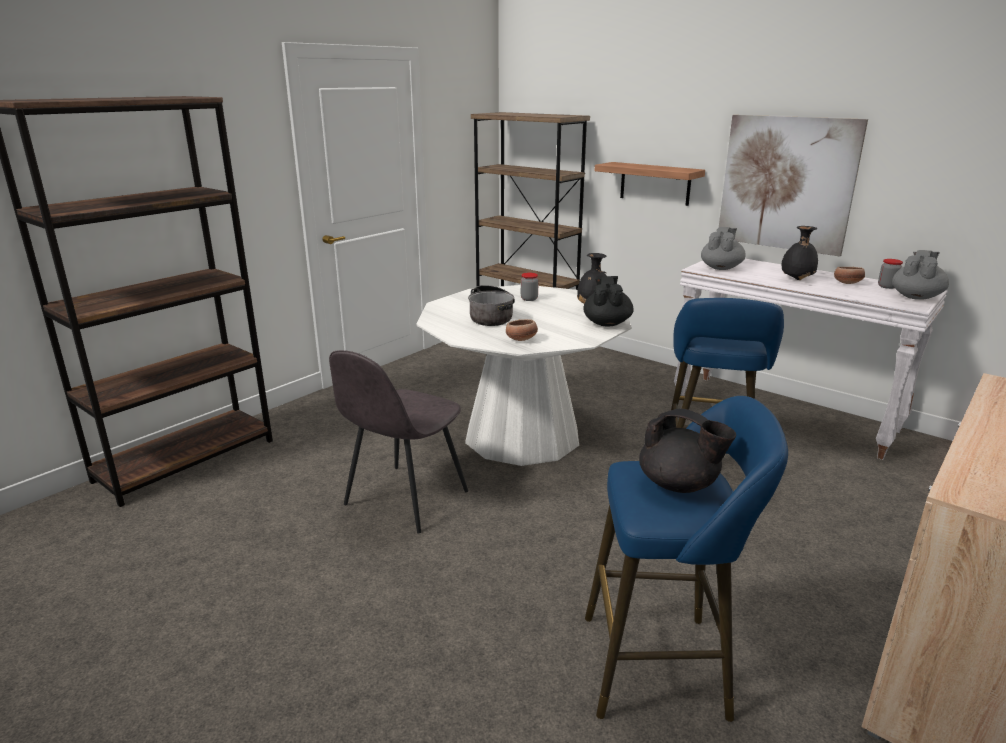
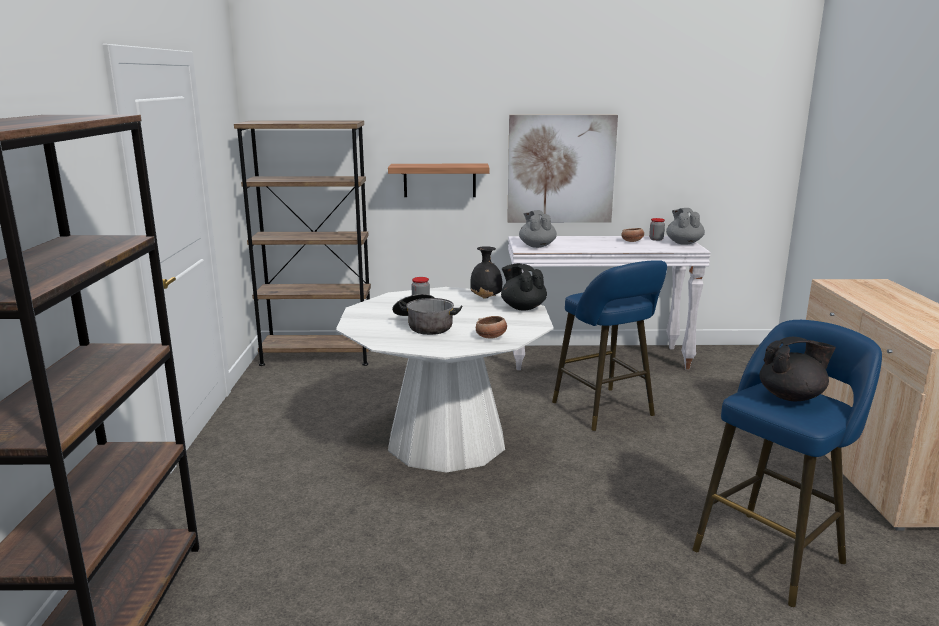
camera: 40 degrees left, 5 degrees down
(404, 499) = (433, 537): grey chair -> none
(796, 279) = (599, 245): black vase -> none

